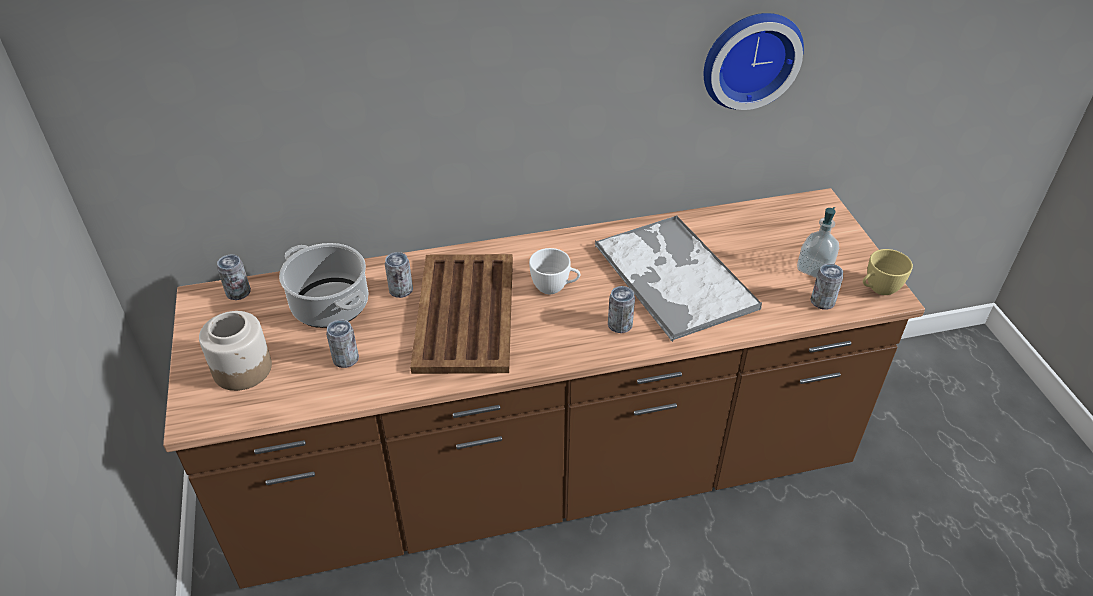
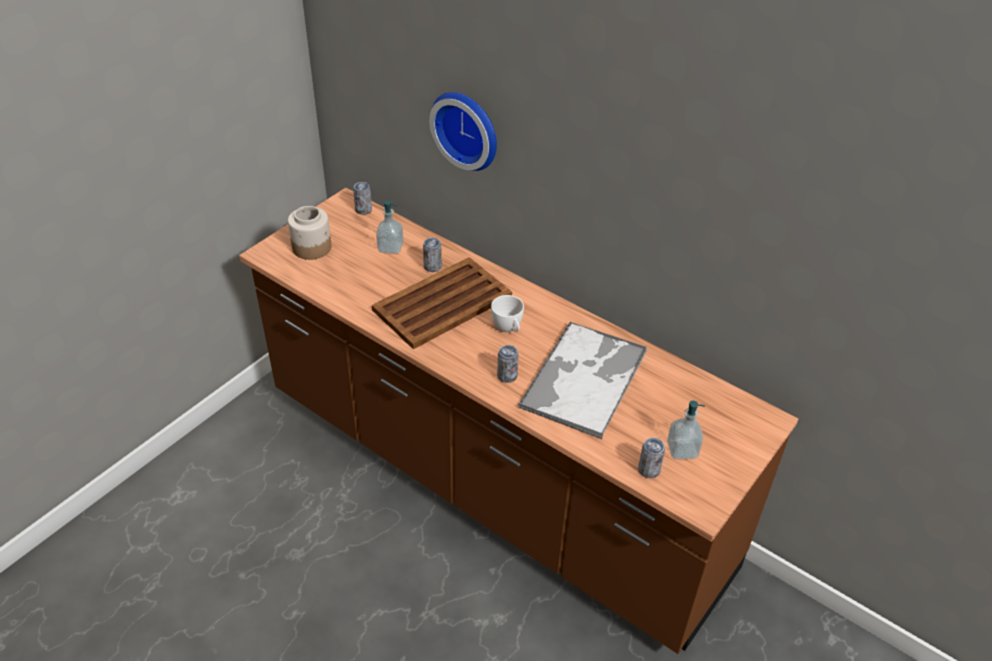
camera: 50 degrees right, 0 degrees up
(329, 305) = (390, 247): cooking pot -> soap dispenser
(346, 359) = (356, 279): can -> none
(749, 58) = (735, 252): wall clock -> wall clock (468, 128)
(878, 289) = (702, 497): yellow cup -> none

